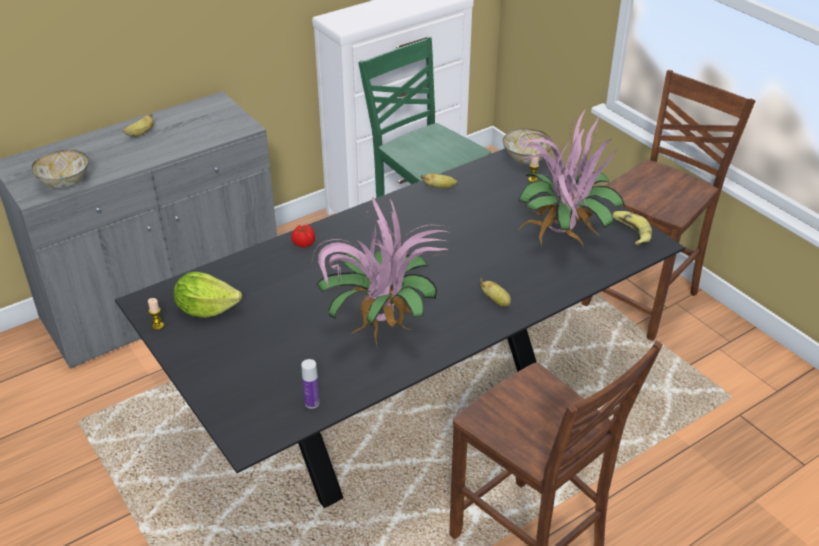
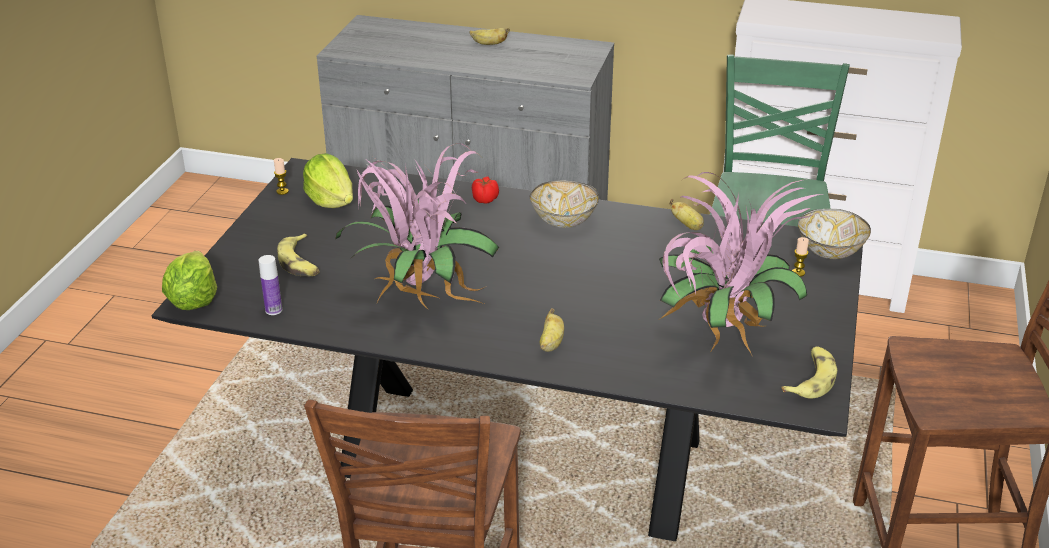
camera: 50 degrees right, 5 degrees down
(66, 182) = (375, 52): bowl -> bowl (564, 221)
(246, 439) = (193, 300): none -> lettuce
(268, 362) = (300, 263): none -> banana

